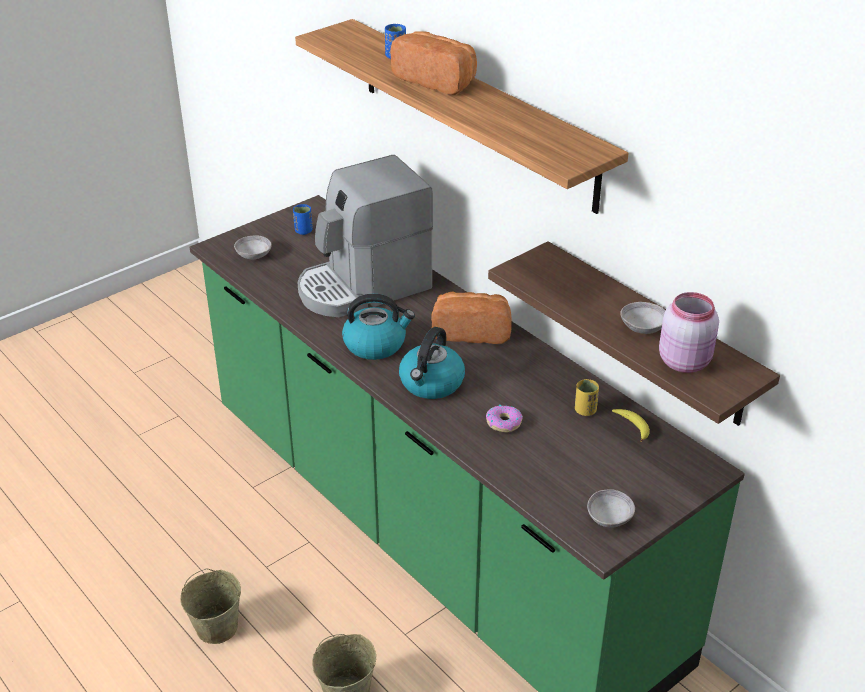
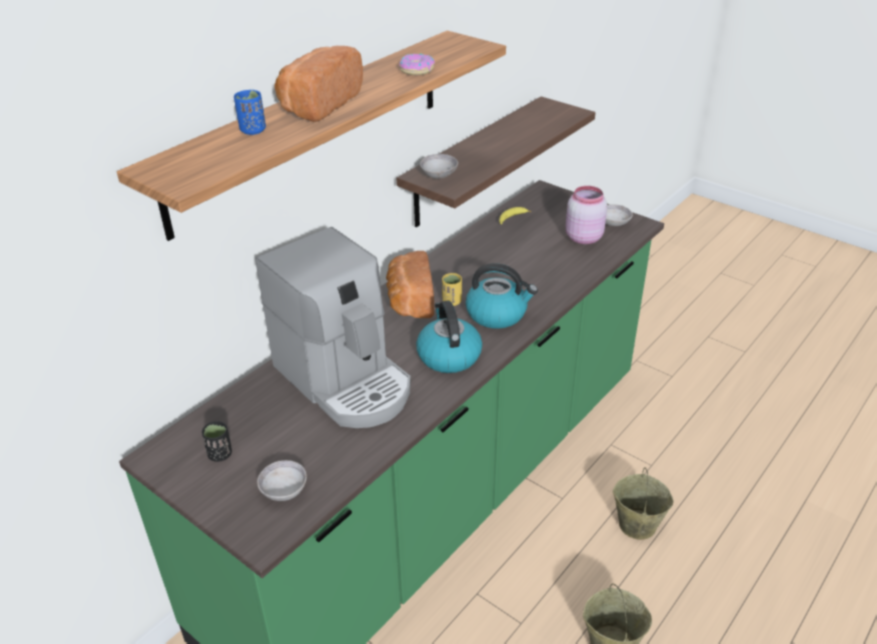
camera: 100 degrees left, 0 degrees up
(303, 231) = (220, 454): blue cup -> black cup
(504, 422) = (533, 272): donut -> donut (416, 70)
(585, 410) = (501, 238): yellow cup -> yellow cup (452, 302)
(642, 328) = (512, 135): grey bowl -> grey bowl (439, 175)
(685, 361) = (544, 121): pink jar -> pink jar (582, 237)

